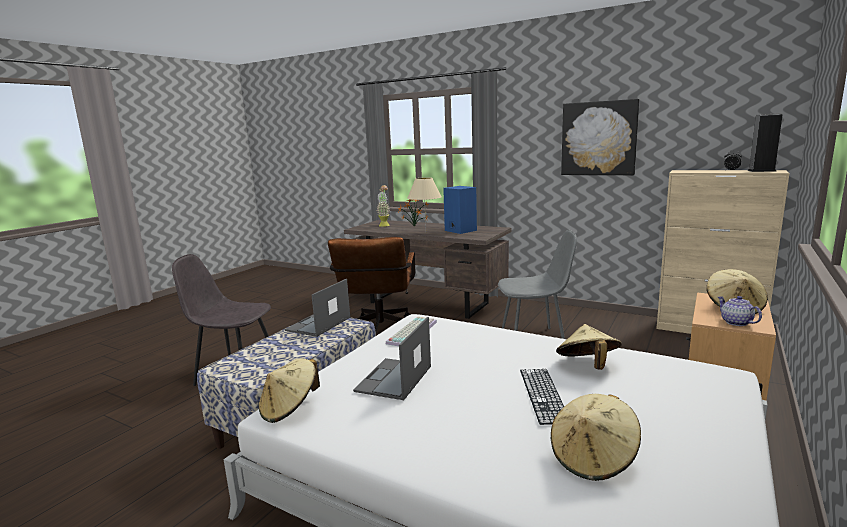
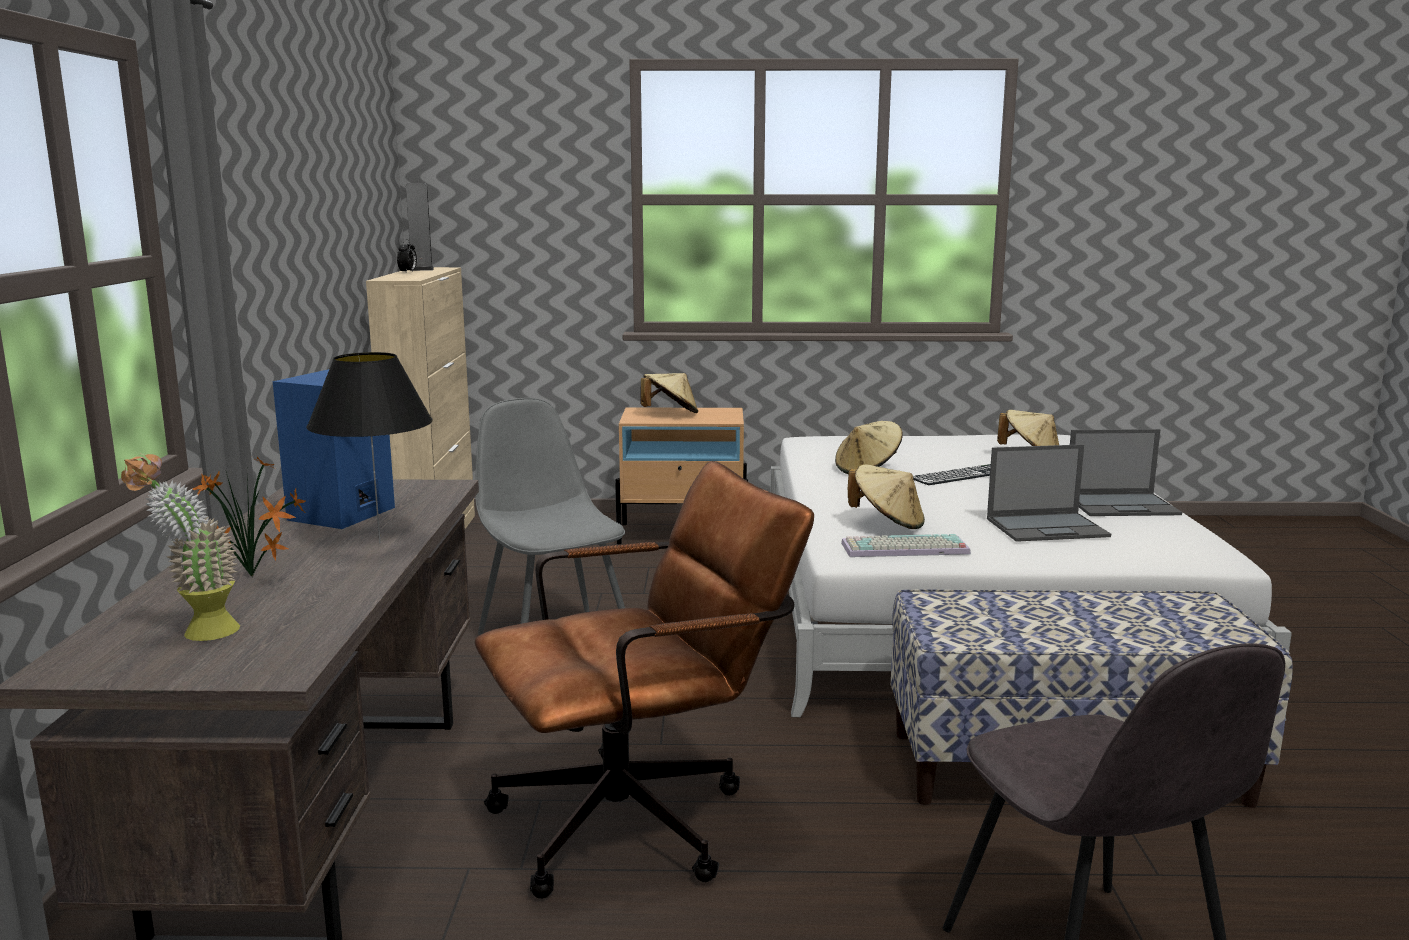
camera: 120 degrees left, 0 degrees up
(290, 408) = (1199, 556): beige hat -> beige hat (887, 523)
(318, 324) = (982, 627): laptop -> laptop (1122, 505)
(426, 232) = (379, 543): beige table lamp -> black table lamp
(599, 138) = (297, 223): picture -> none
(735, 322) = (722, 414): teapot -> none

